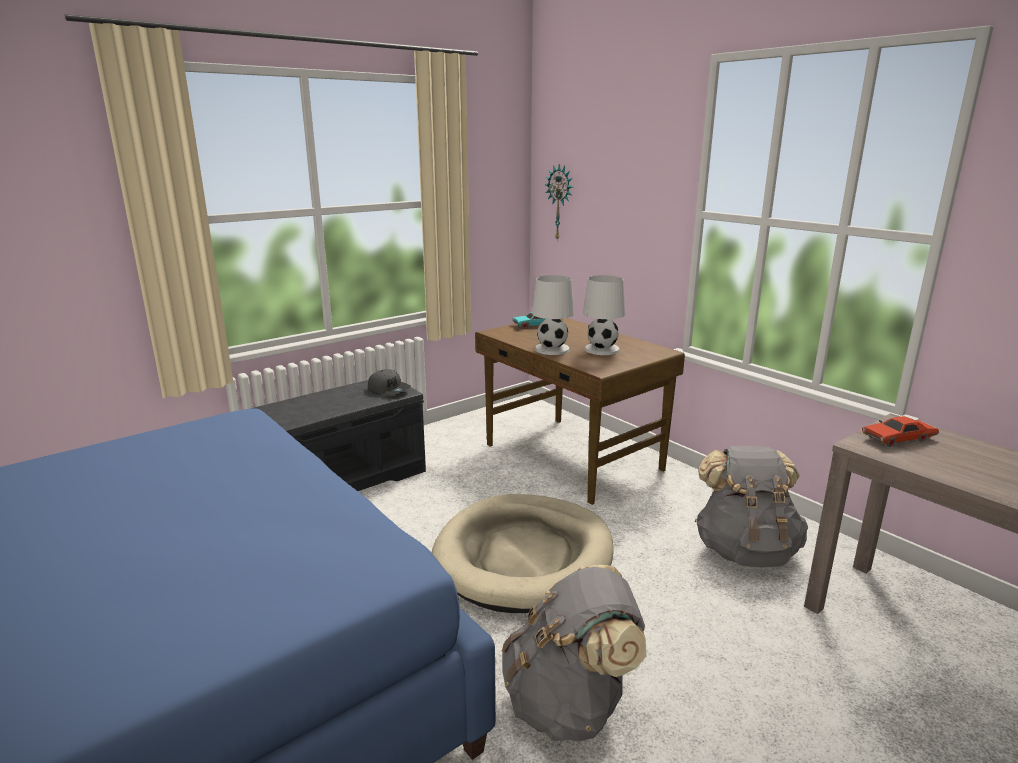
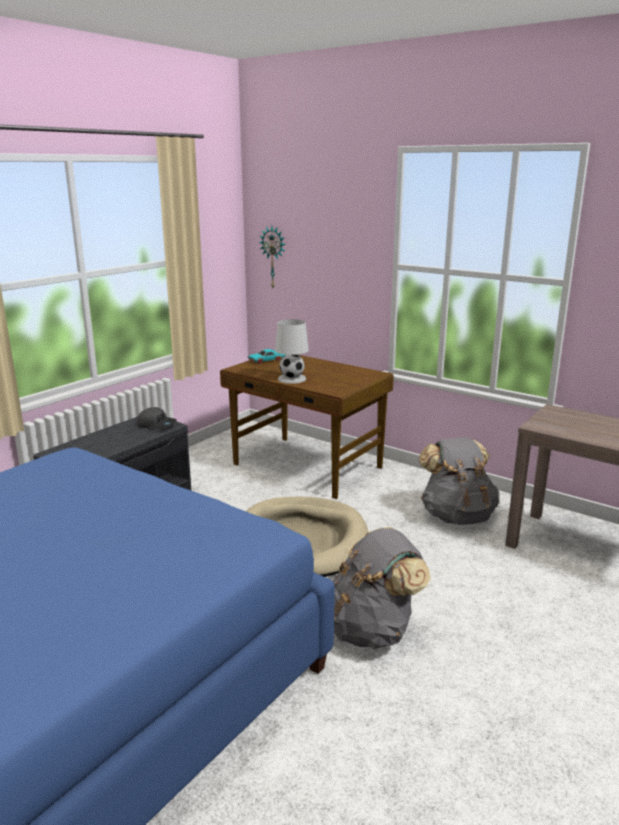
camera: 15 degrees left, 0 degrees up
(601, 349) = (330, 376): white table lamp -> none
(898, 439) = (556, 420): red toy car -> none

